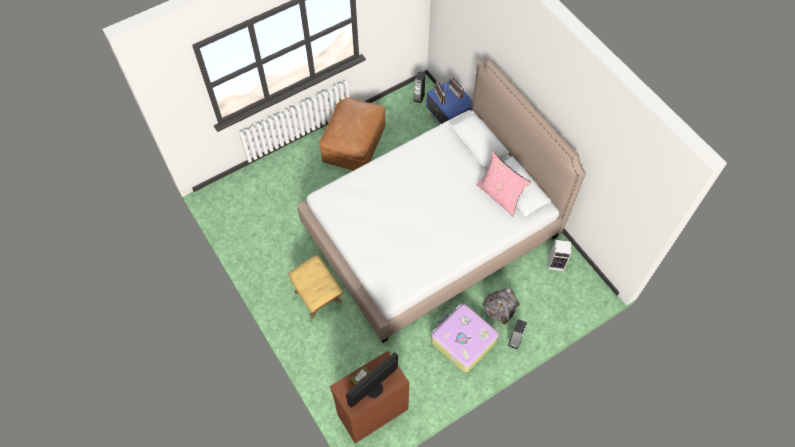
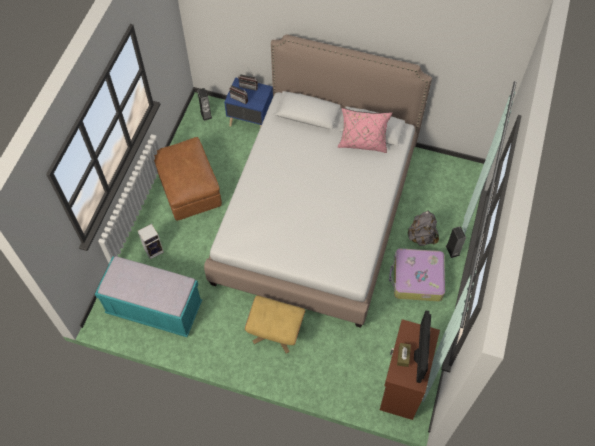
camera: 40 degrees left, 0 degrees up
(251, 214) = (154, 309): none -> turquoise bench
(557, 263) = (429, 171): speaker -> speaker (154, 249)

